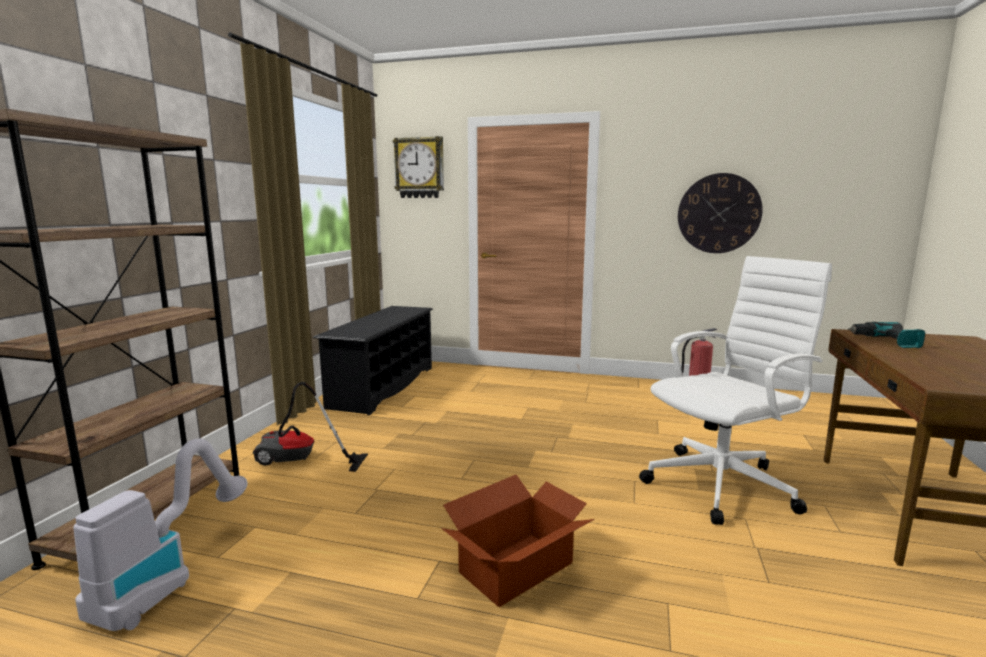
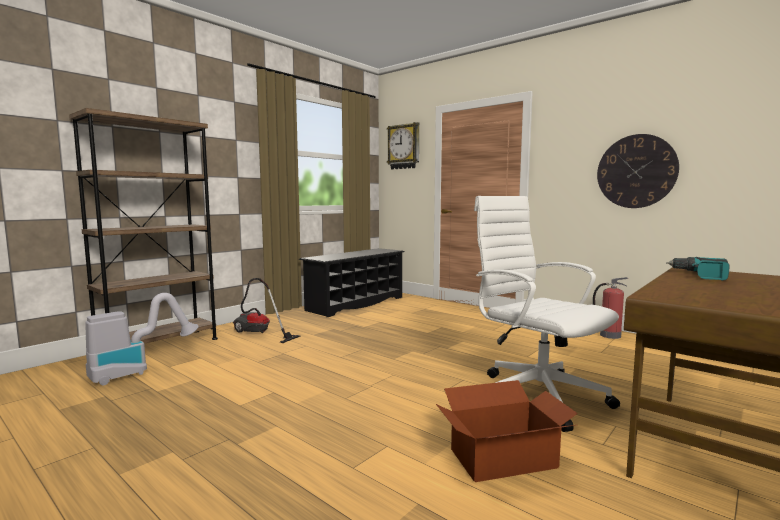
camera: 25 degrees right, 5 degrees down
(518, 568) = (314, 406): cardboard box -> cardboard box (504, 459)
(723, 484) = (537, 395): white office chair -> white office chair turned 120 degrees counterclockwise

